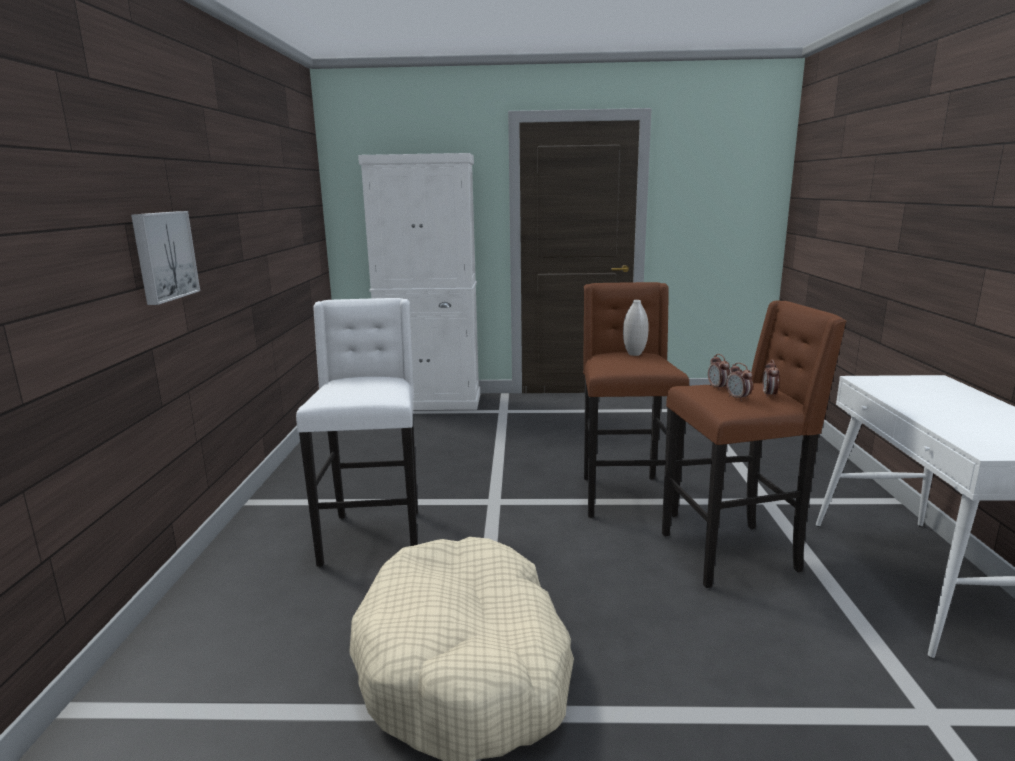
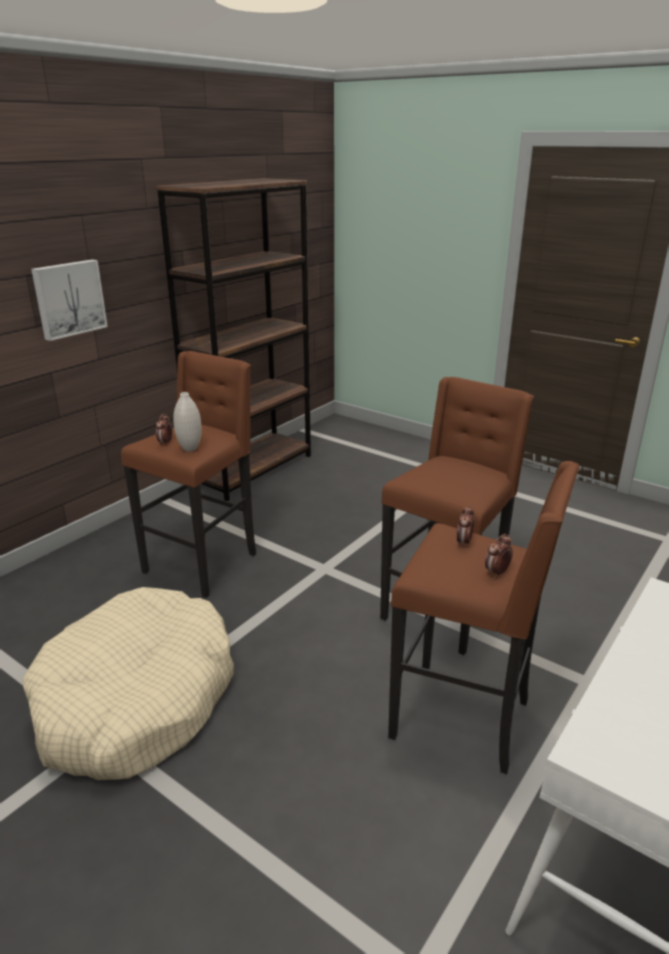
camera: 35 degrees right, 10 degrees up
(320, 453) = (253, 470): none -> brown bookcase
(373, 536) = (203, 563): white stool -> brown stool
(431, 402) = (398, 443): white cabinet -> none
(634, 354) = (471, 468): white vase -> white vase (190, 449)
(738, 398) = (455, 564): alarm clock -> alarm clock (165, 443)

